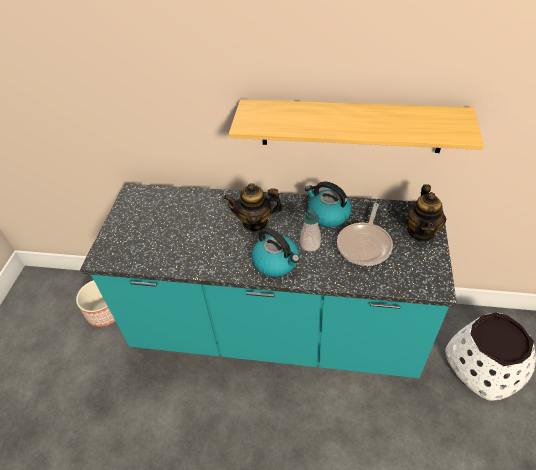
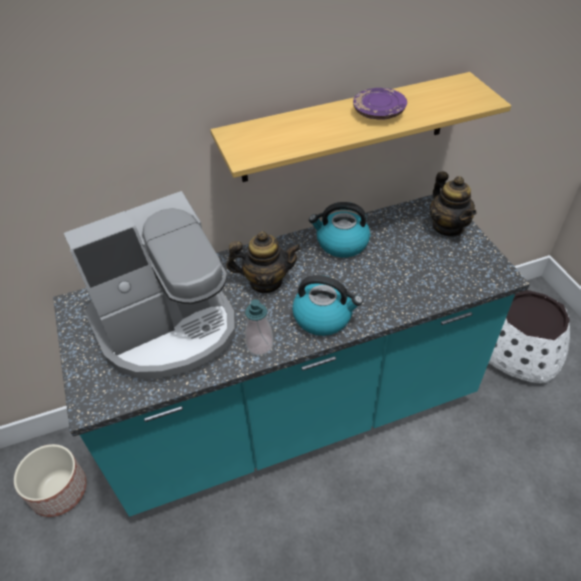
camera: 30 degrees left, 0 degrees up
(174, 228) = (167, 327): none -> coffee machine
(255, 222) = (265, 281): teapot -> teapot turned 150 degrees counterclockwise
(310, 244) = (346, 282): soap dispenser -> soap dispenser (259, 345)
(365, 244) = (403, 260): frying pan -> none
(367, 120) = (378, 113): none -> purple plate

